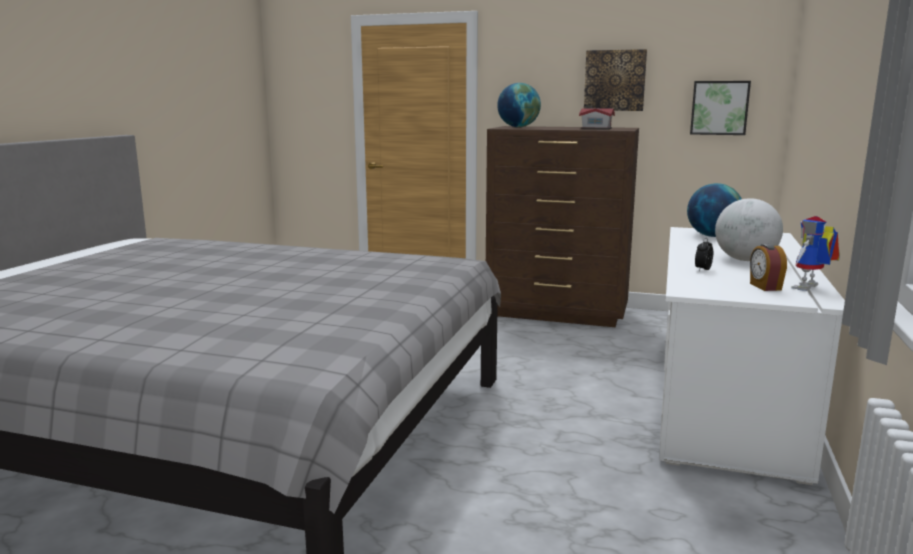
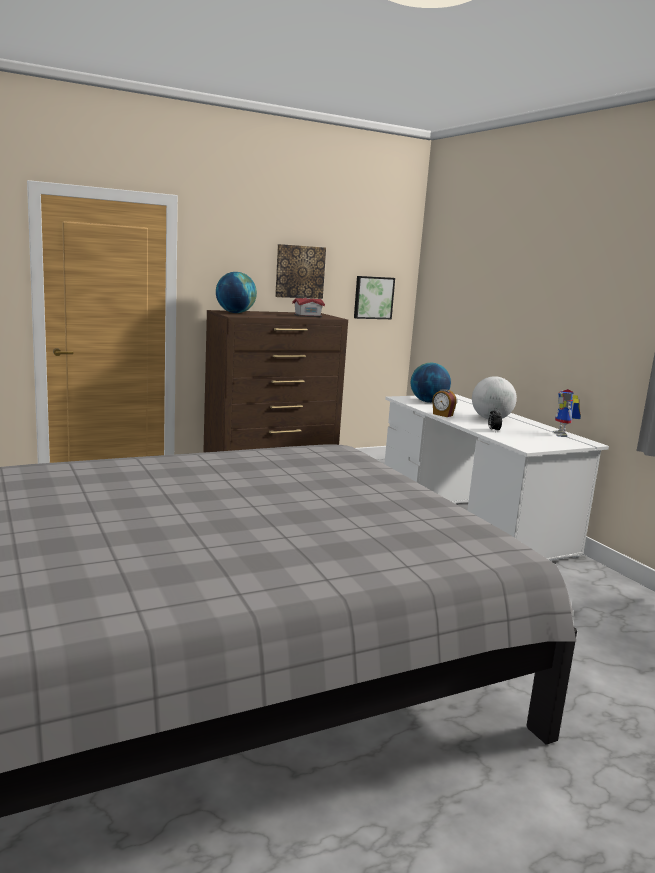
camera: 45 degrees left, 0 degrees up
(764, 287) = (546, 437): alarm clock -> alarm clock (442, 415)

